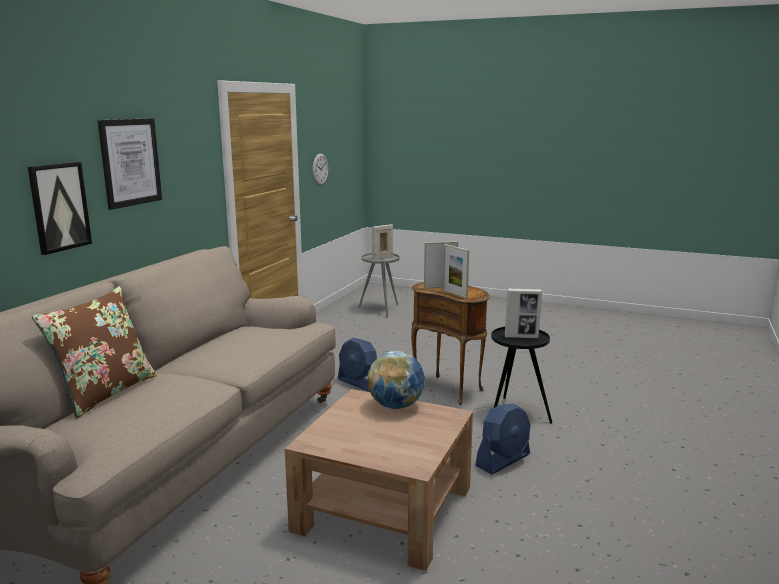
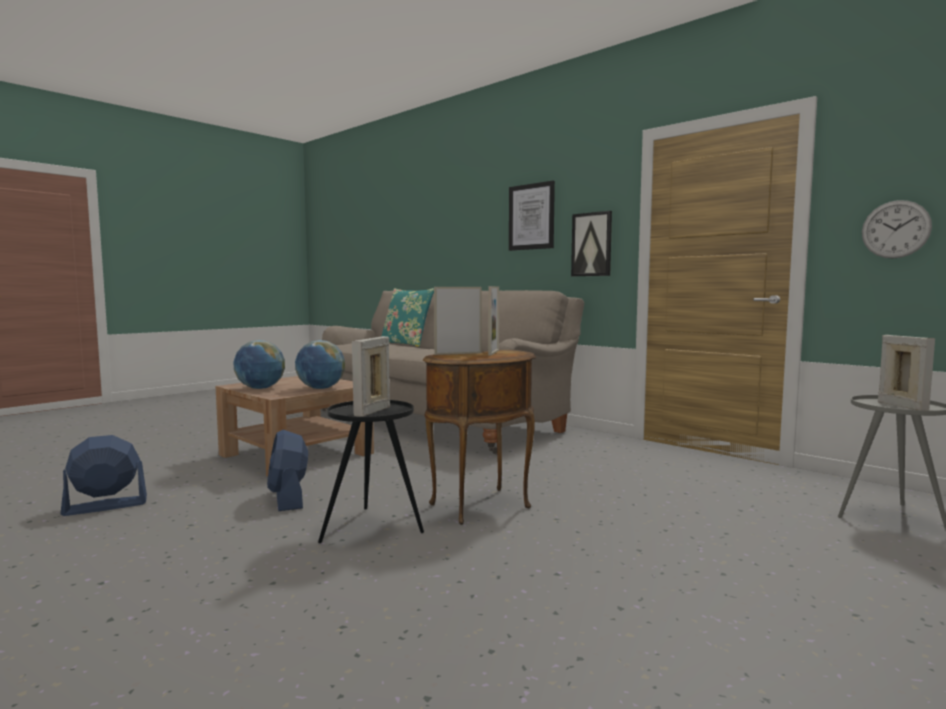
camera: 110 degrees right, 10 degrees down
(59, 207) = (480, 245): picture -> picture (592, 244)
(105, 393) = (406, 344): brown pillow -> turquoise pillow
(359, 383) = (534, 470): blue fan -> blue fan (105, 506)
(423, 439) = (260, 388): none -> globe

